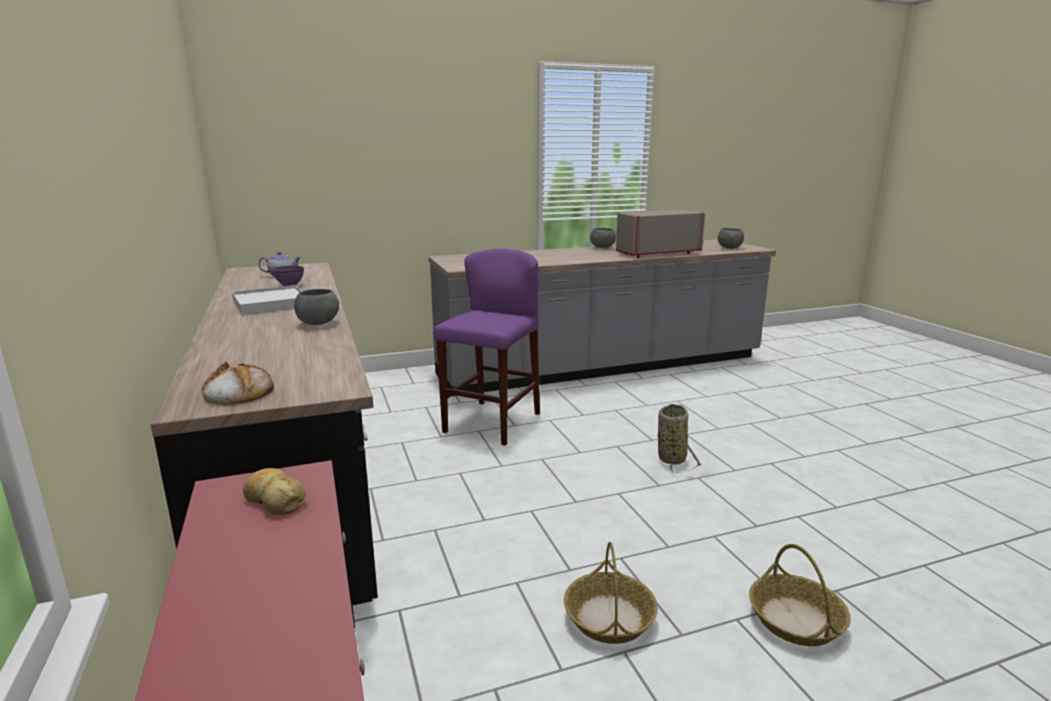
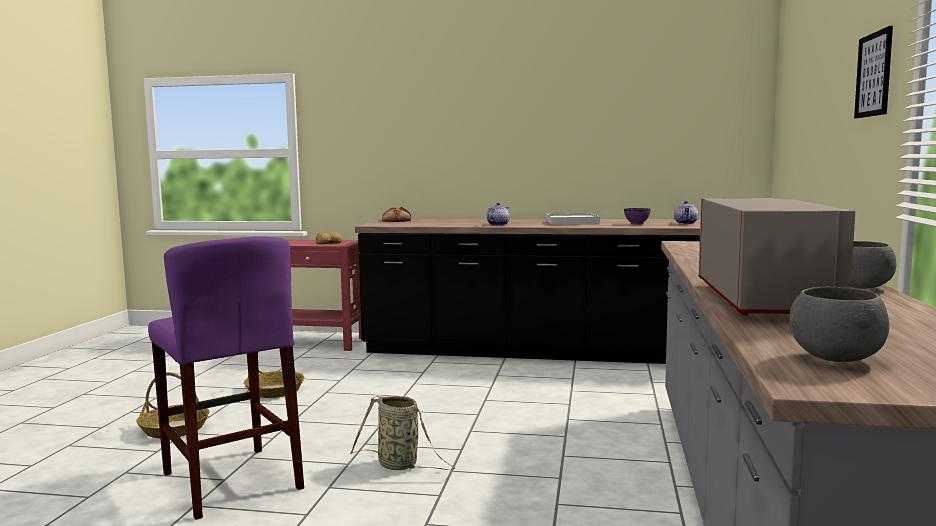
camera: 120 degrees right, 10 degrees down
(319, 323) = (497, 225): grey bowl -> teapot
(482, 143) = (874, 74): none -> picture
(491, 422) = (584, 411): purple stool -> purple stool (231, 480)

